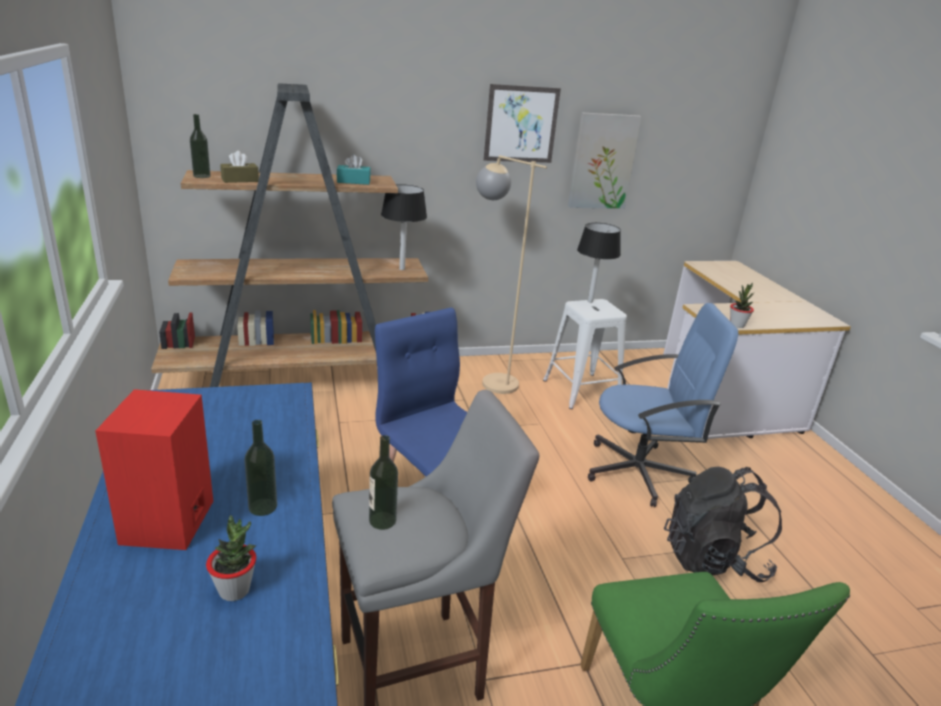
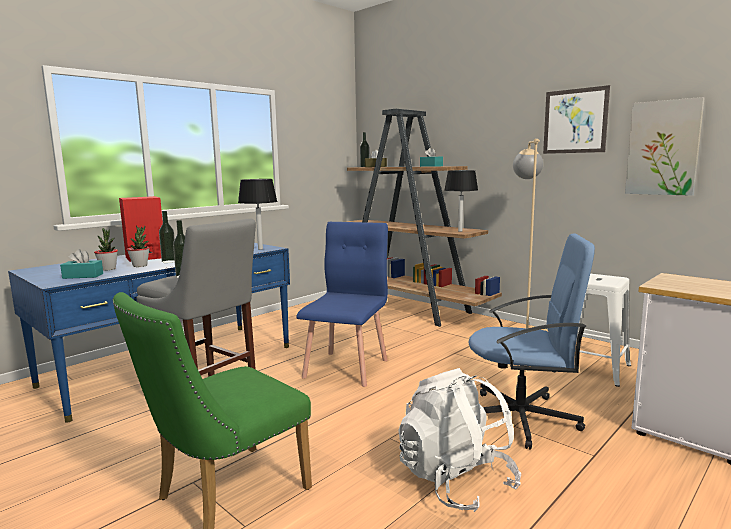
camera: 60 degrees right, 15 degrees down
(269, 635) = (83, 276): none -> turquoise tissue box
(590, 301) = (605, 275): black table lamp -> black table lamp (260, 249)
(639, 472) = (522, 418): blue office chair -> blue office chair turned 45 degrees counterclockwise
(713, 559) = (456, 481): black backpack -> white backpack
(737, 325) = (680, 288): potted plant -> potted plant (140, 265)

